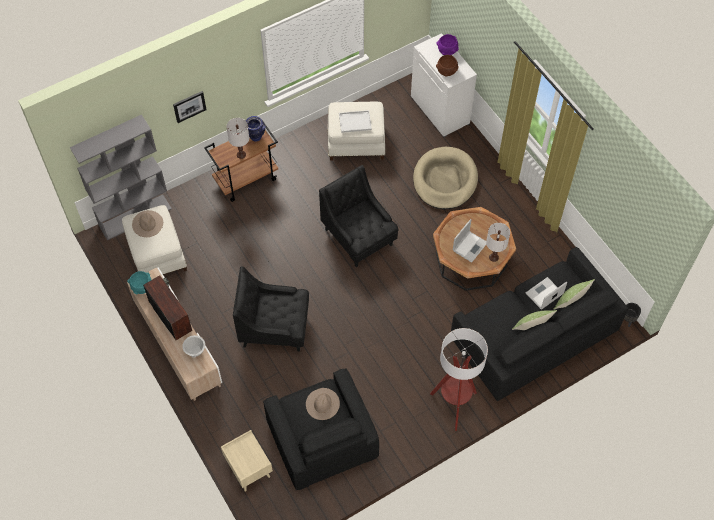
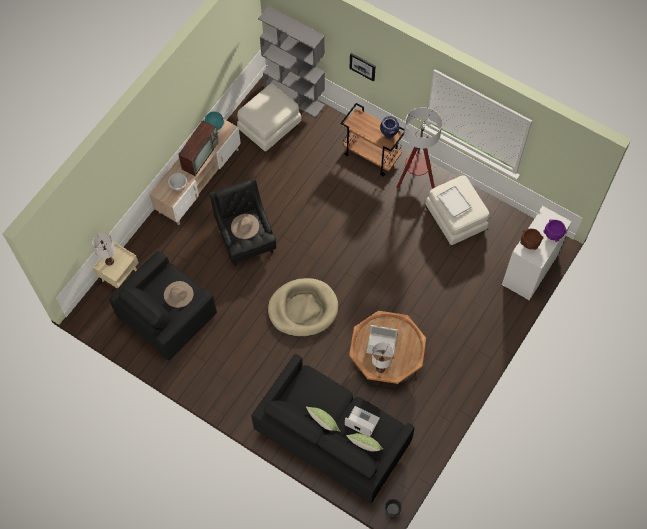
camera: 65 degrees right, 5 degrees up
(147, 223) = (273, 102): beige hat -> beige hat (245, 226)
(241, 154) = (366, 132): white table lamp -> white table lamp (109, 261)
(359, 238) = (361, 263): black armchair -> none
(445, 180) = (456, 305): beige dog bed -> beige dog bed (303, 309)
(454, 405) = (241, 399): floor lamp -> floor lamp (415, 179)

